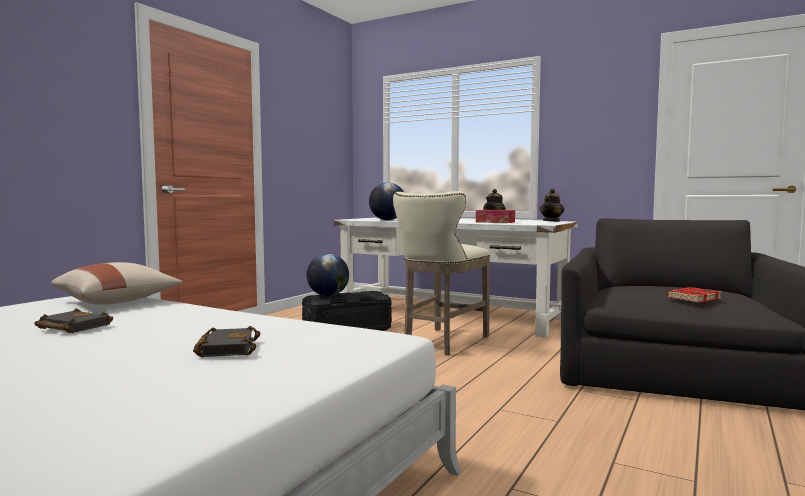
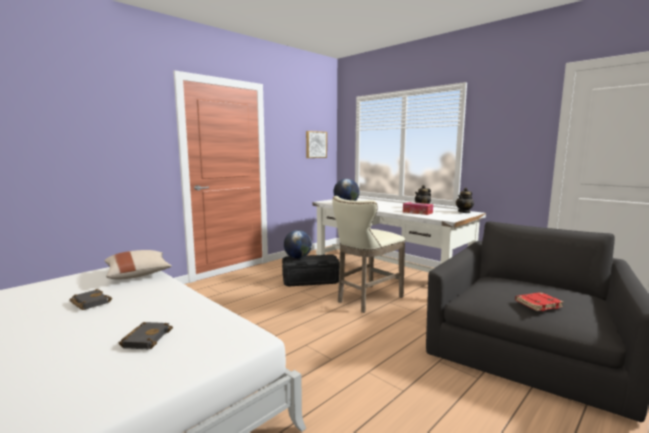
camera: 15 degrees right, 5 degrees up
(326, 141) = (315, 144): none -> picture

